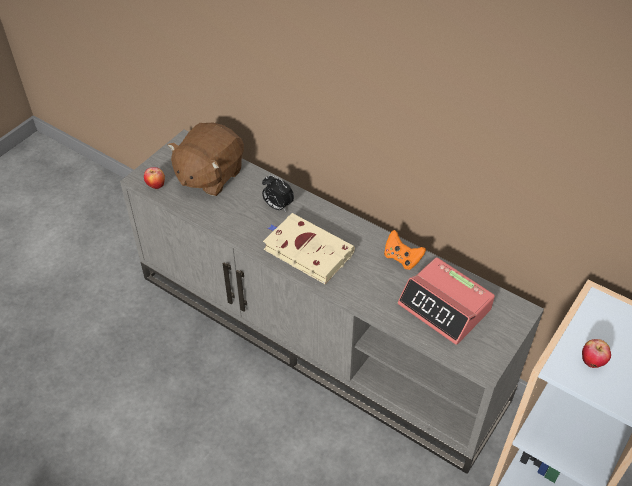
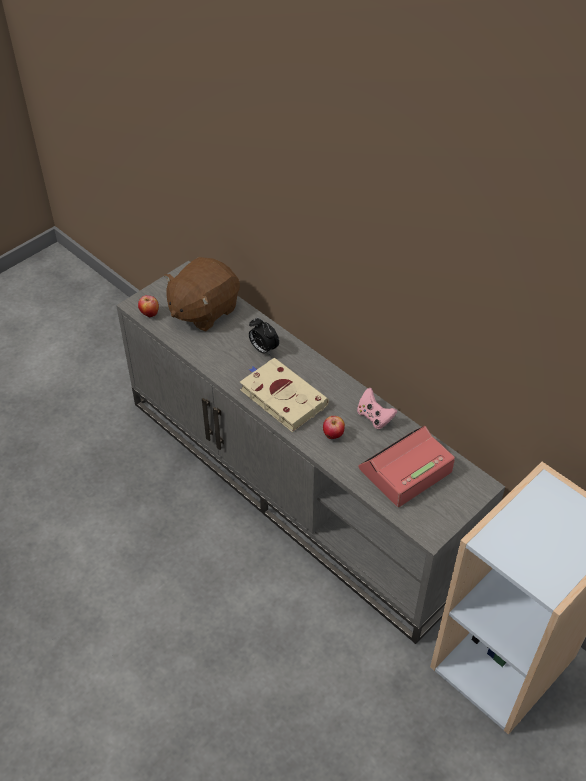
camera: 10 degrees right, 0 degrees up
(402, 258) = (374, 417): orange game controller -> pink game controller
(445, 307) = (405, 471): alarm clock -> alarm clock turned 90 degrees clockwise
(592, 362) = (522, 541): apple -> apple (333, 435)

